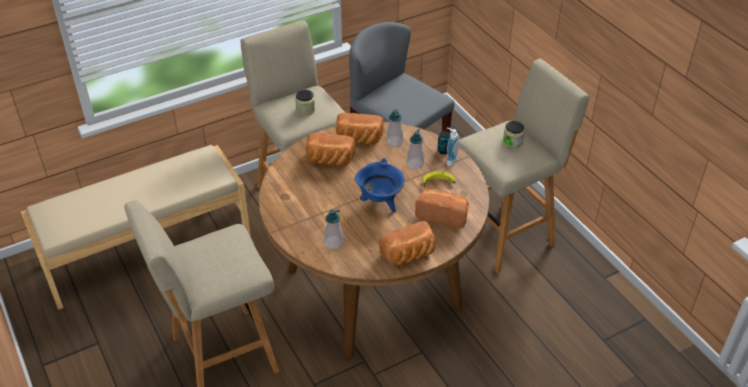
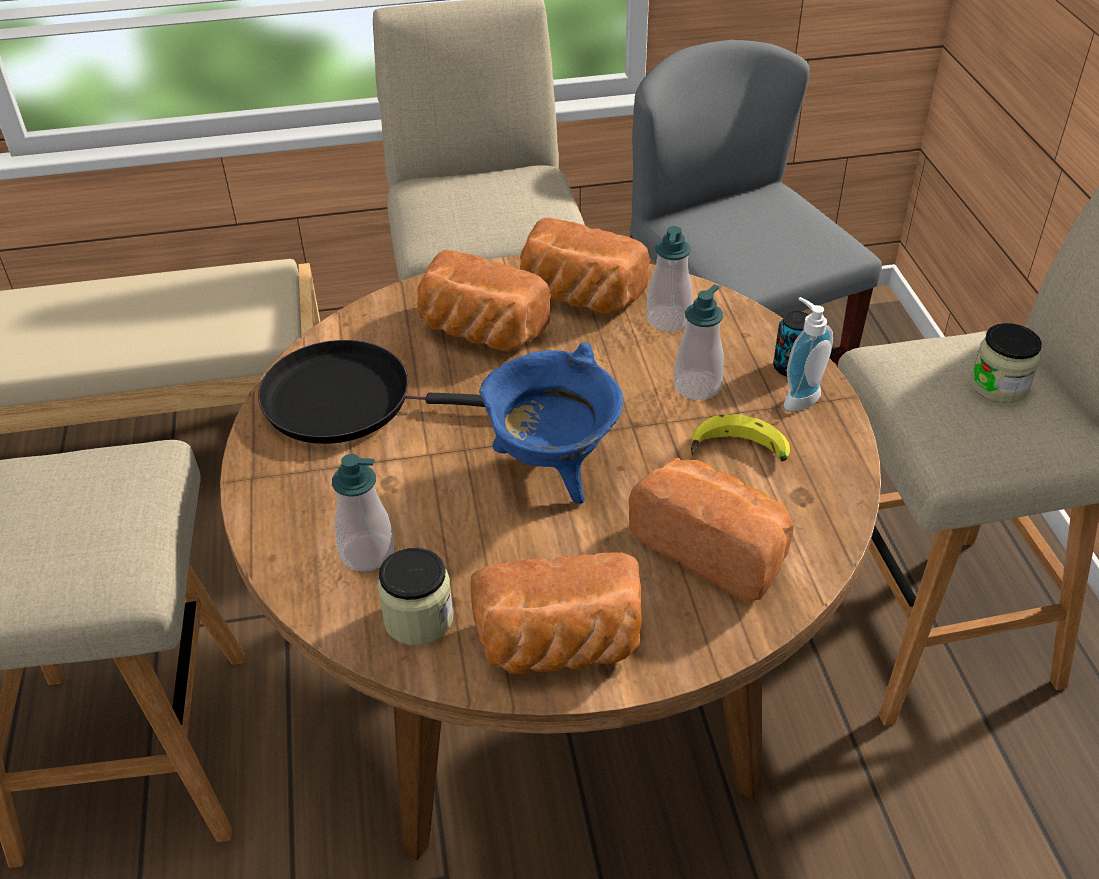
camera: 20 degrees right, 0 degrees up
(296, 195) = (348, 400): none -> black frying pan
(305, 110) = (491, 209): jar -> jar (418, 619)

